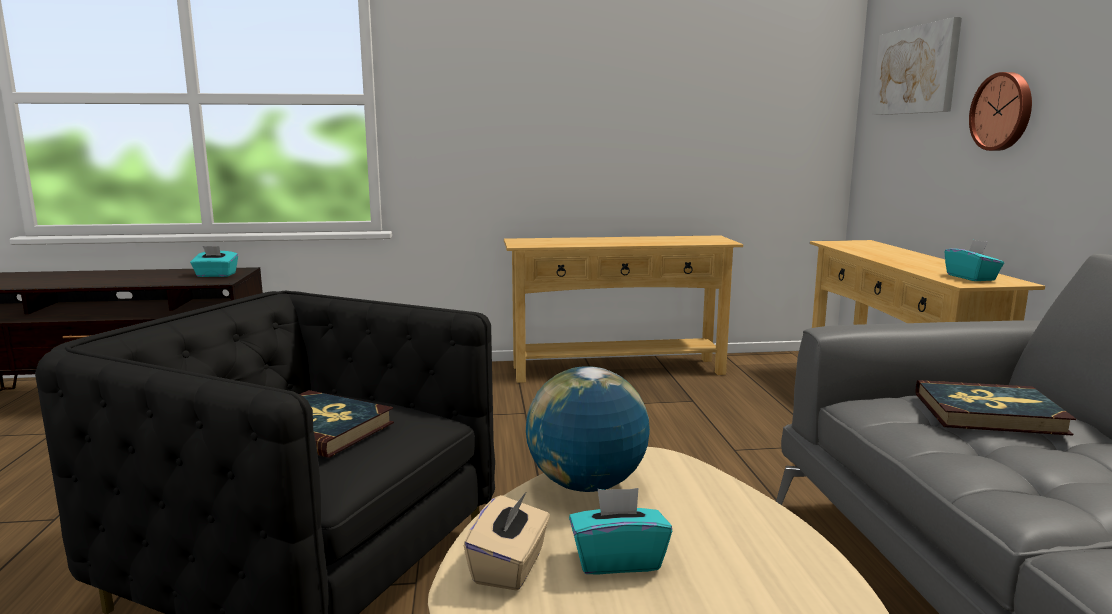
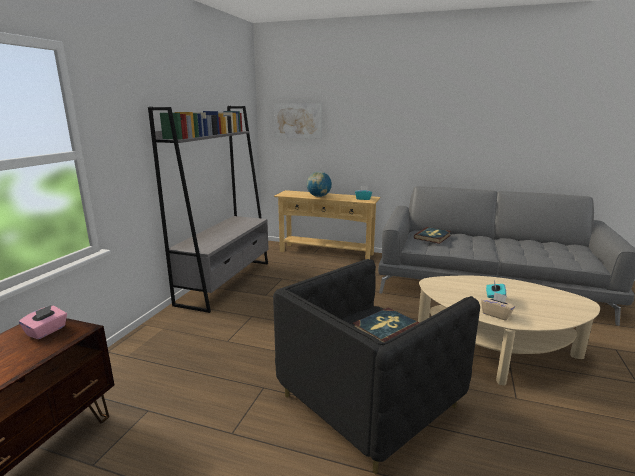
camera: 65 degrees left, 5 degrees up
(216, 275) = (47, 331): turquoise tissue box -> pink tissue box
(586, 485) = (446, 295): globe -> globe (319, 196)
(617, 370) = (226, 282): beige console table -> grey bookcase
(1003, 111) = (349, 140): wall clock -> none

